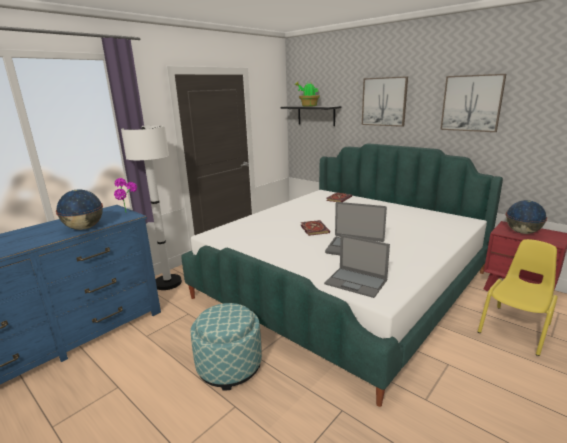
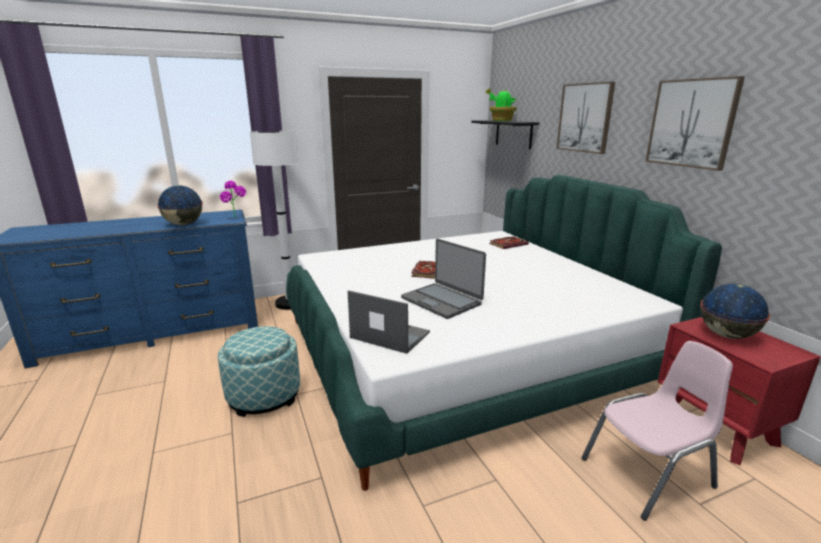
camera: 25 degrees right, 0 degrees up
(356, 282) = (389, 335): laptop -> laptop turned 150 degrees clockwise
(515, 329) = (648, 474): yellow chair -> pink chair

